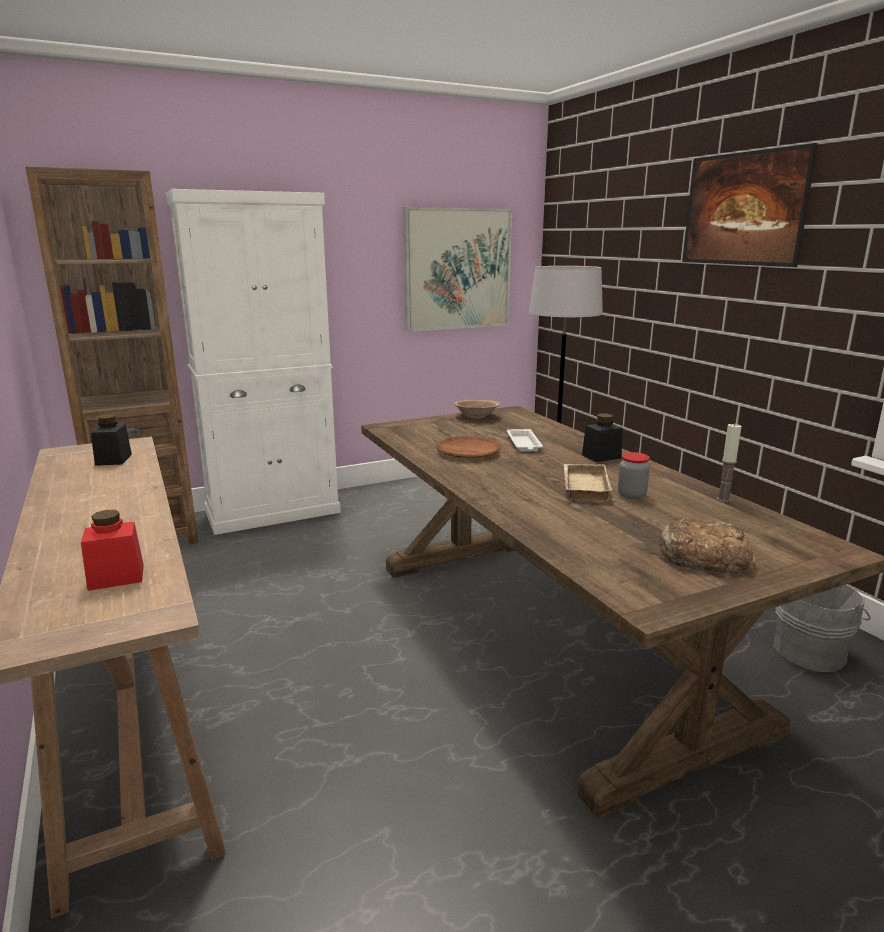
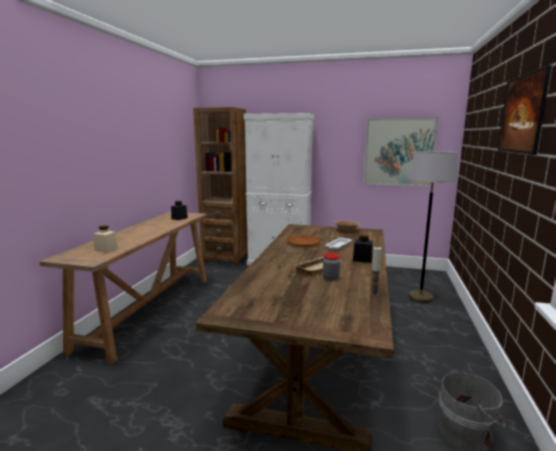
camera: 40 degrees right, 5 degrees down
(116, 577) = (106, 249): red jar -> beige jar
(702, 557) = (291, 309): bread -> none

